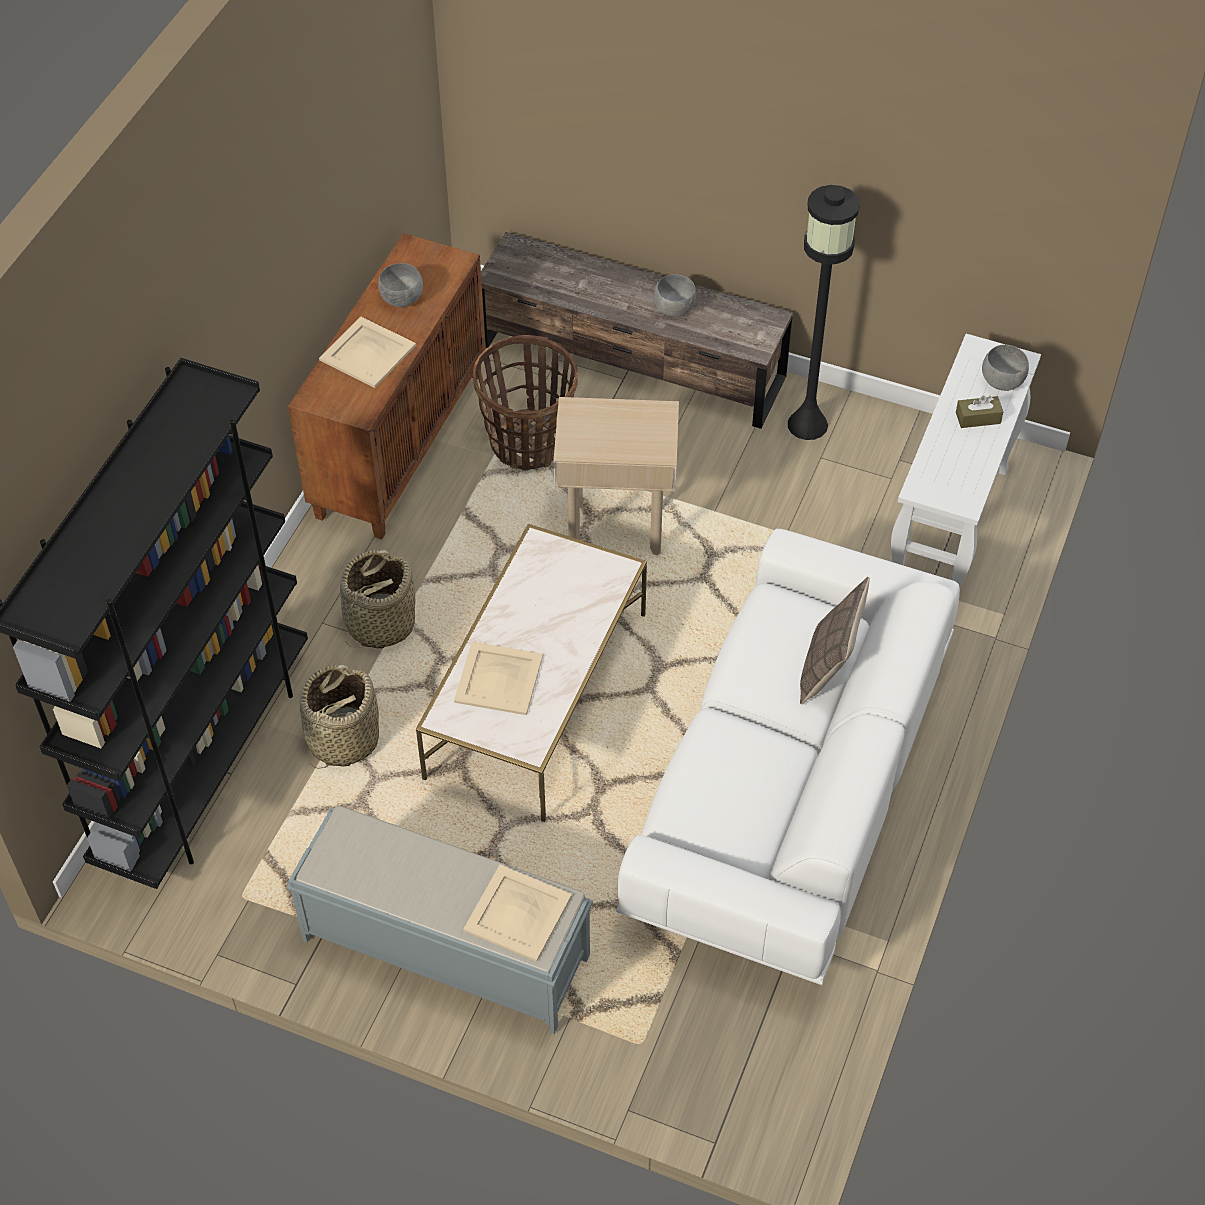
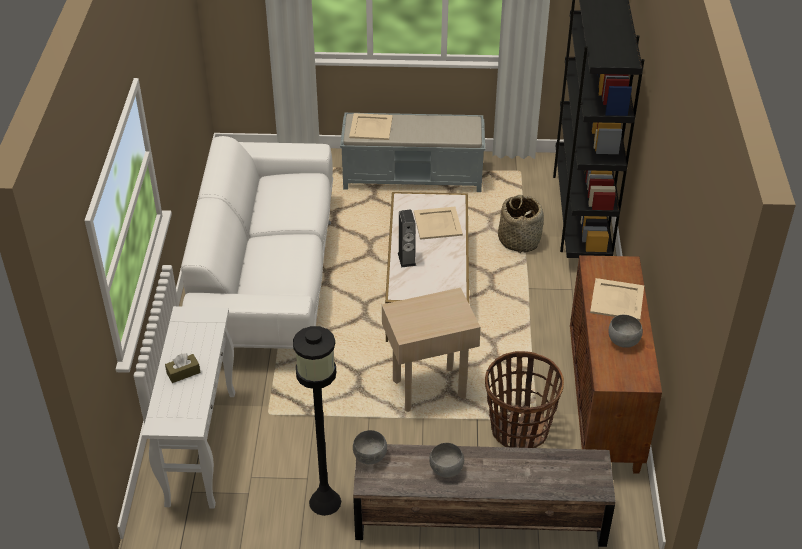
camera: 160 degrees right, 10 degrees down
(380, 623) = (539, 297): basket -> none
(581, 624) = (406, 259): none -> speaker
(829, 668) = (253, 262): pillow -> none
(1001, 381) = (169, 405): grey bowl -> grey bowl (370, 457)

